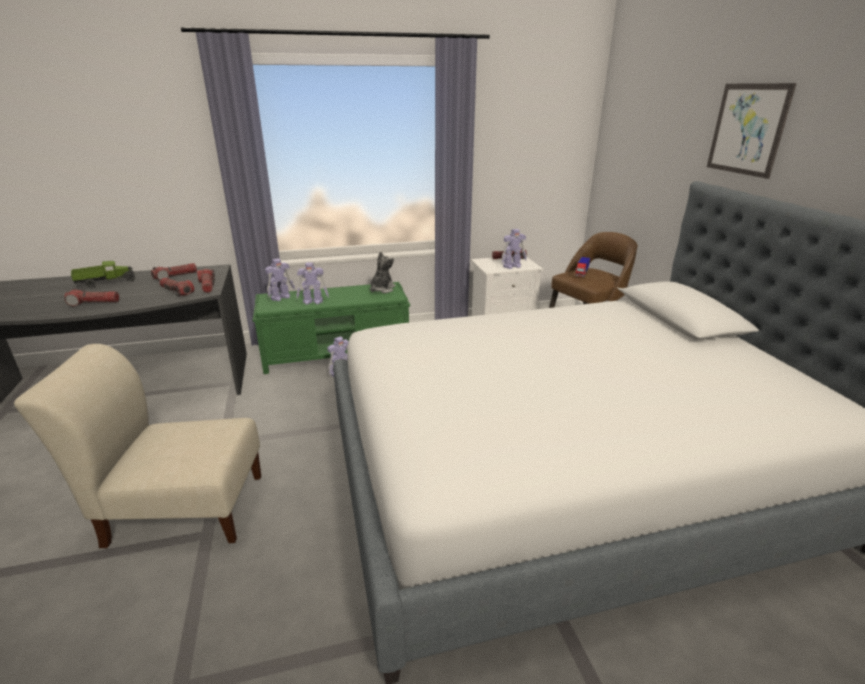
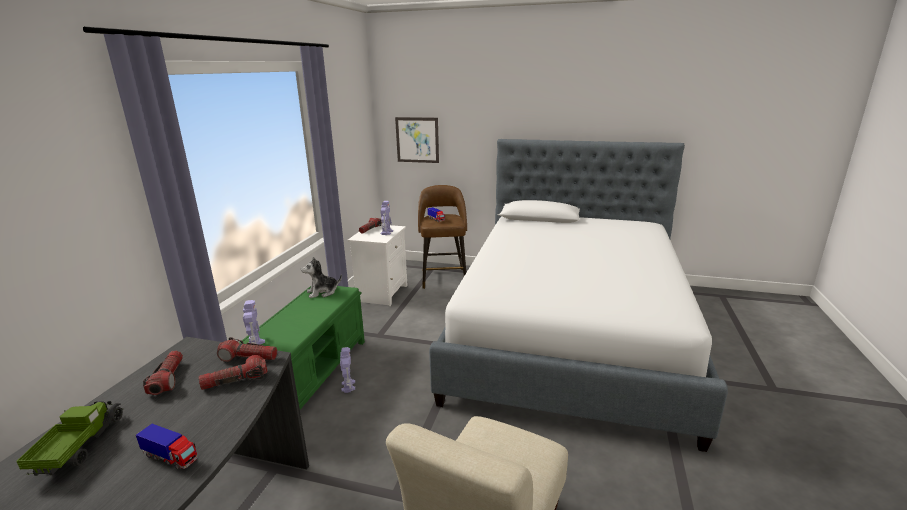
camera: 60 degrees left, 5 degrees down
(94, 303) = (171, 458): flashlight -> toy truck
(313, 302) = (298, 329): toy robot -> none
(382, 289) = (322, 292): plush toy -> plush toy turned 75 degrees counterclockwise
(747, 129) = (521, 105): picture -> picture (417, 140)

